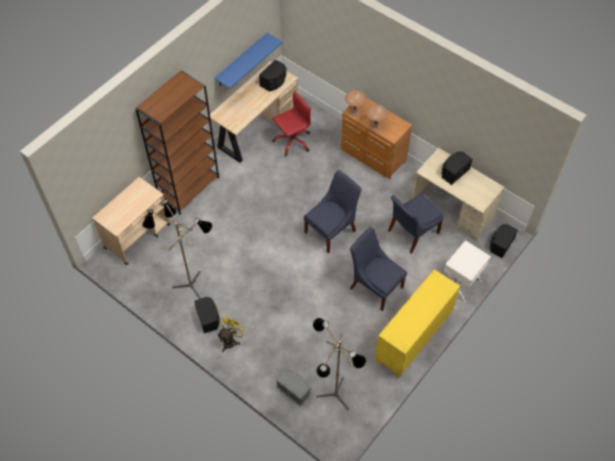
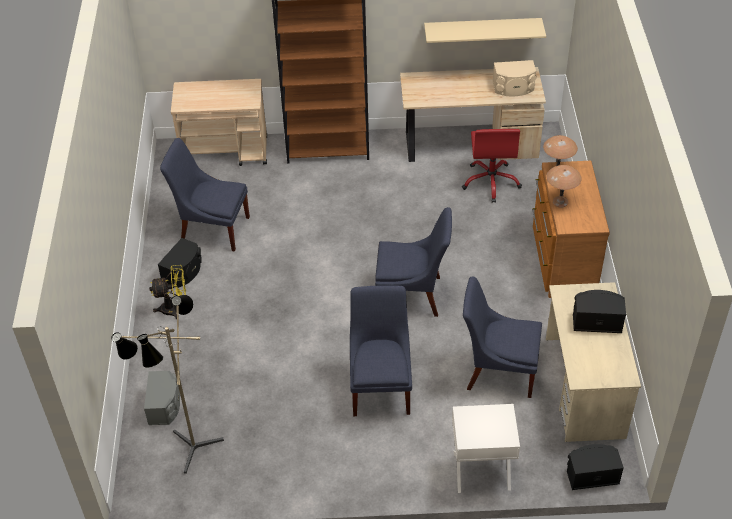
camera: 50 degrees right, 10 degrees down
(190, 283) = (212, 228): floor lamp -> blue chair
(241, 60) = (482, 30): blue shelf -> beige shelf
(274, 81) = (513, 88): black speaker -> beige speaker
(292, 141) = (491, 182): red office chair -> red office chair turned 75 degrees clockwise
(413, 339) = (346, 474): yellow cabinet -> none

